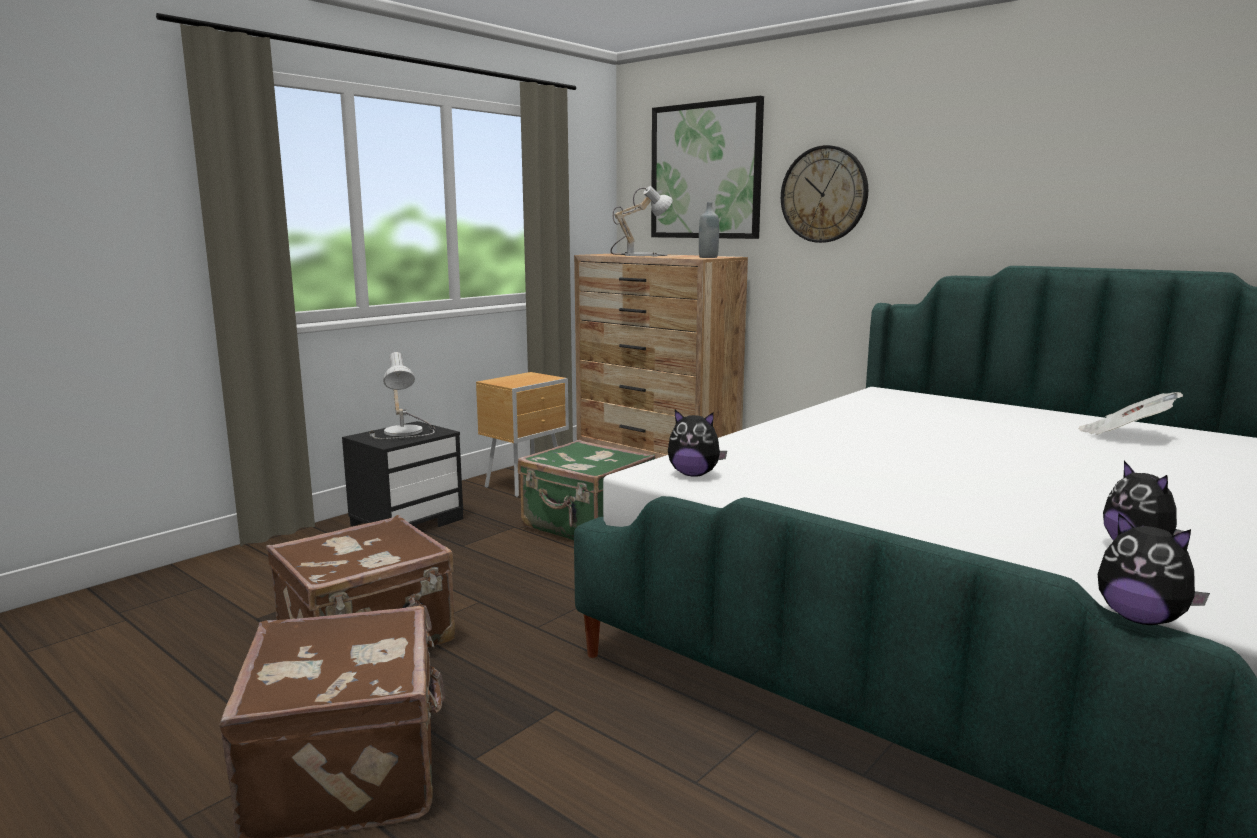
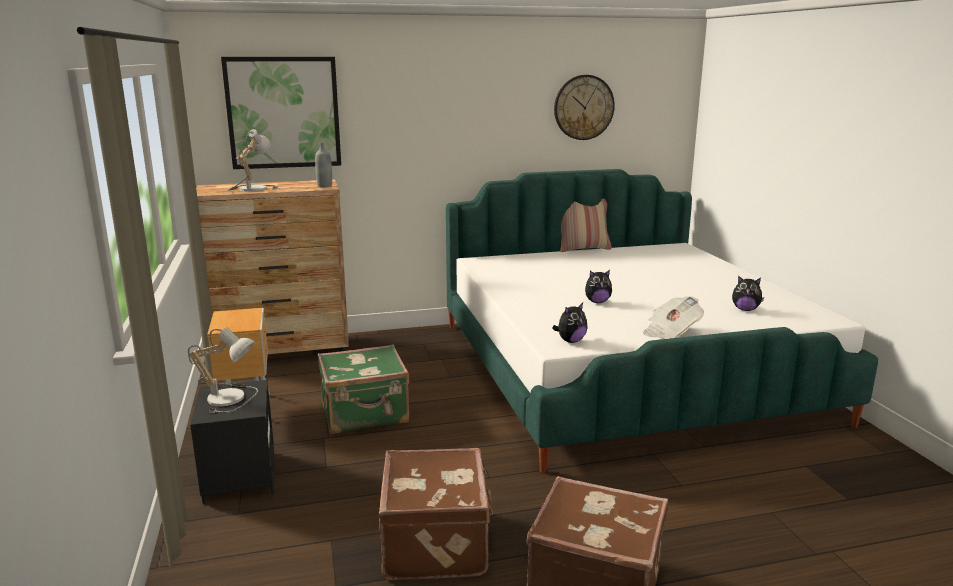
camera: 55 degrees left, 5 degrees up
(824, 194) = (392, 131): wall clock -> wall clock (583, 107)
(1103, 416) = (583, 249): none -> pillow
(1124, 436) = (616, 258): newspaper -> newspaper (670, 332)
(1141, 619) = (805, 333): plush toy -> plush toy (597, 302)

